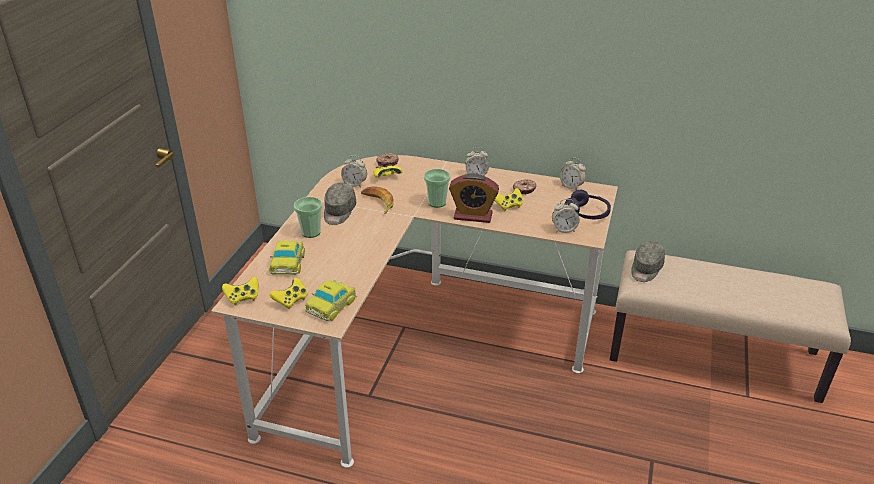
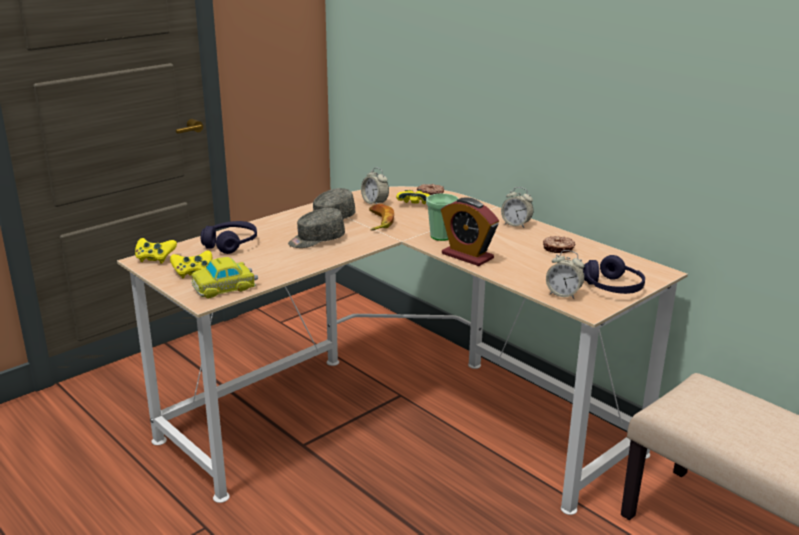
camera: 30 degrees right, 10 degrees down
(288, 262) = (230, 244): toy car -> purple headphones
(311, 232) = (282, 228): cup -> none
(508, 206) = (520, 257): yellow game controller -> none
(571, 186) = (623, 259): alarm clock -> none
(646, 269) = (693, 395): grey cap -> grey cap (316, 240)

